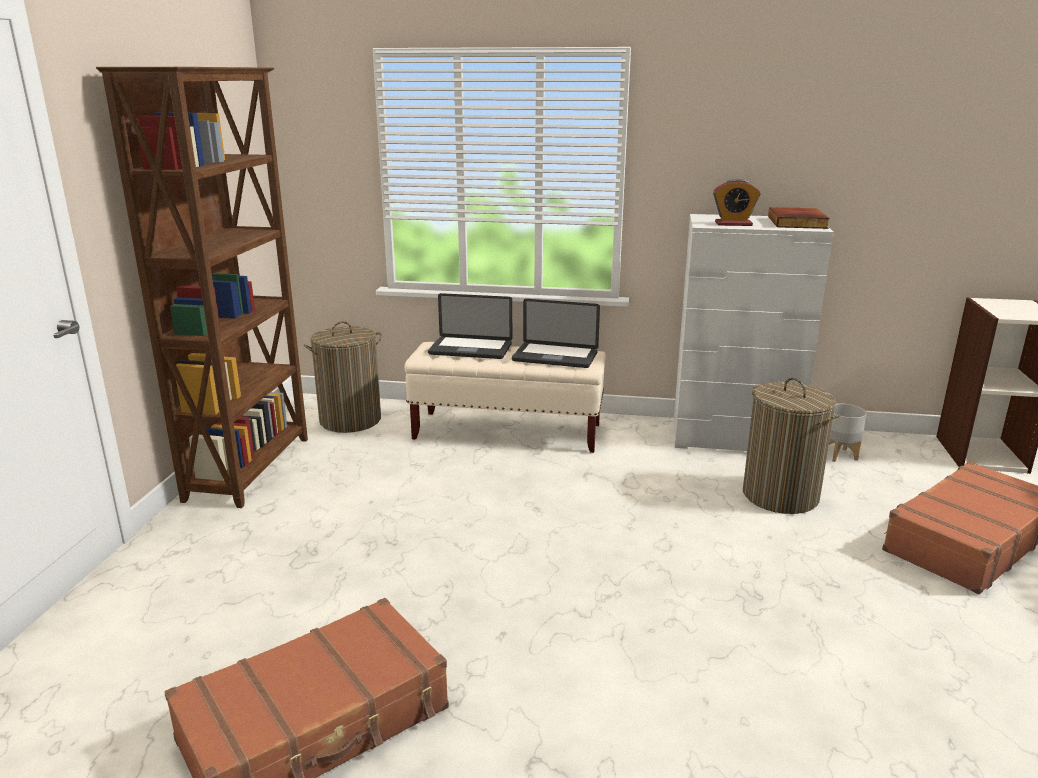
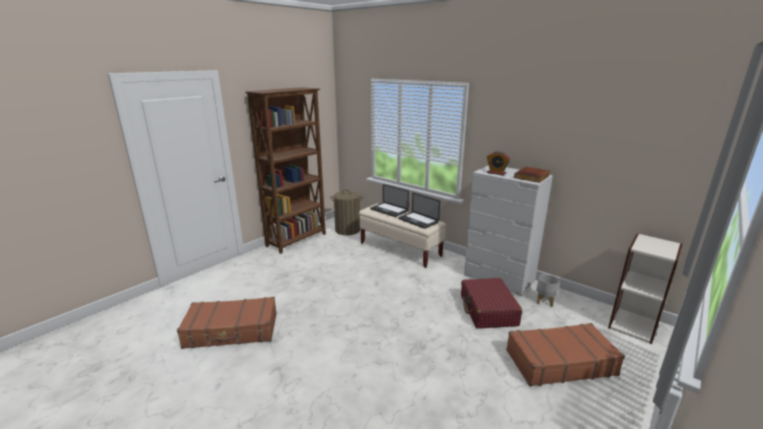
camera: 30 degrees right, 0 degrees up
(780, 495) = (488, 310): laundry basket -> red suitcase

